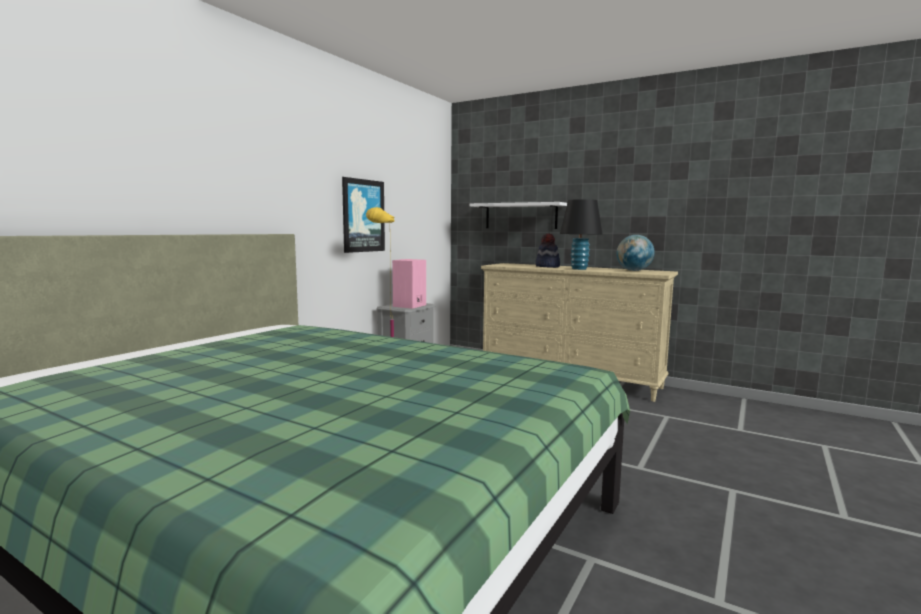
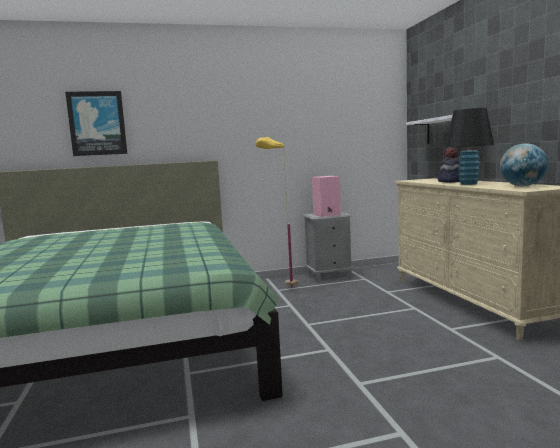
camera: 45 degrees right, 0 degrees up
(363, 216) = (290, 142): picture -> picture (97, 123)

